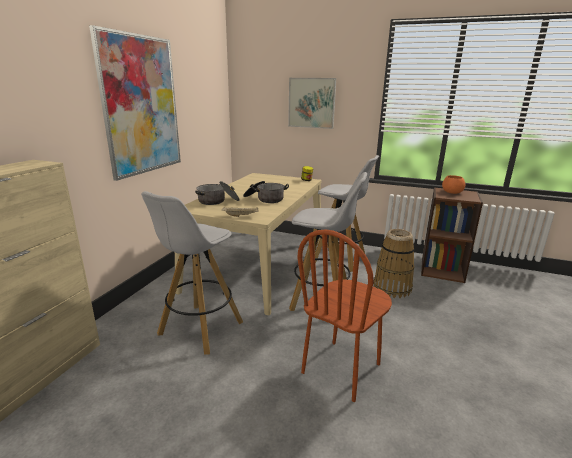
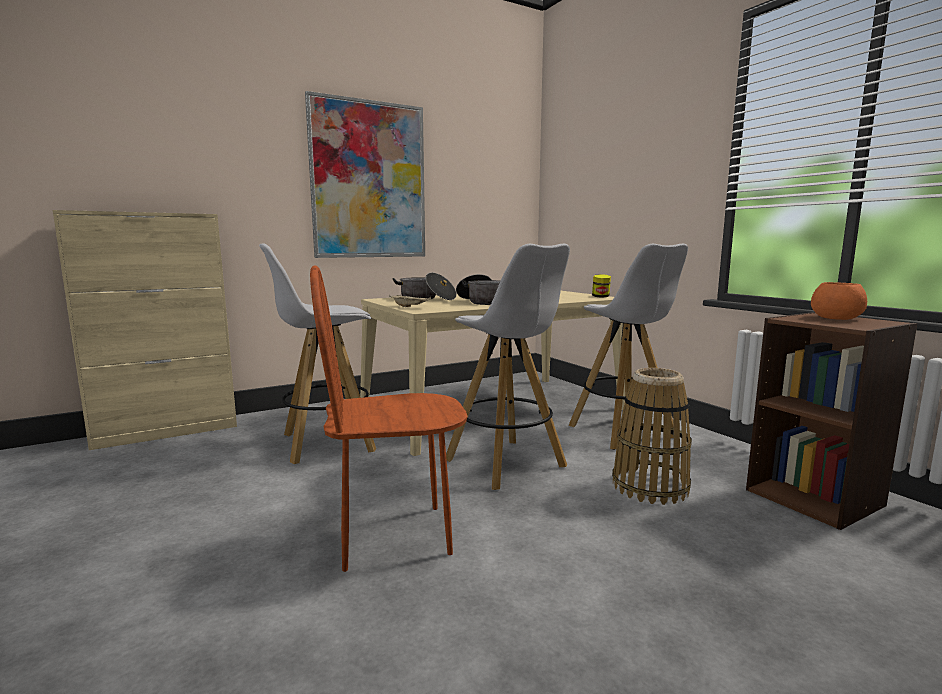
camera: 40 degrees right, 10 degrees down
(311, 103) = (629, 177): picture -> none

